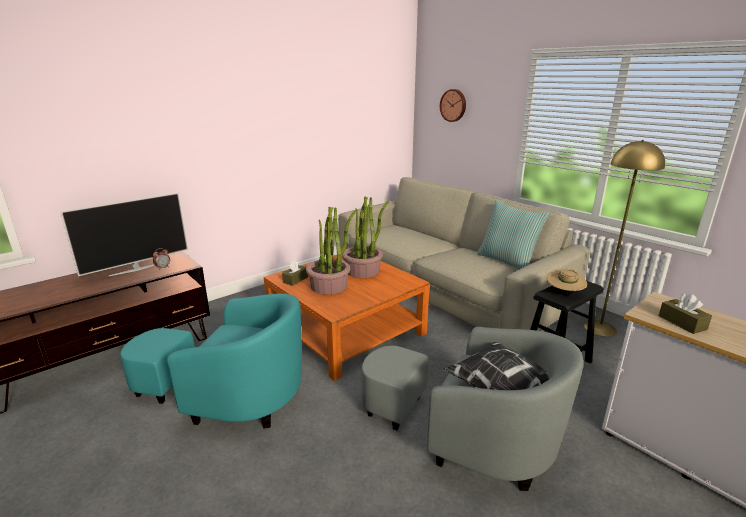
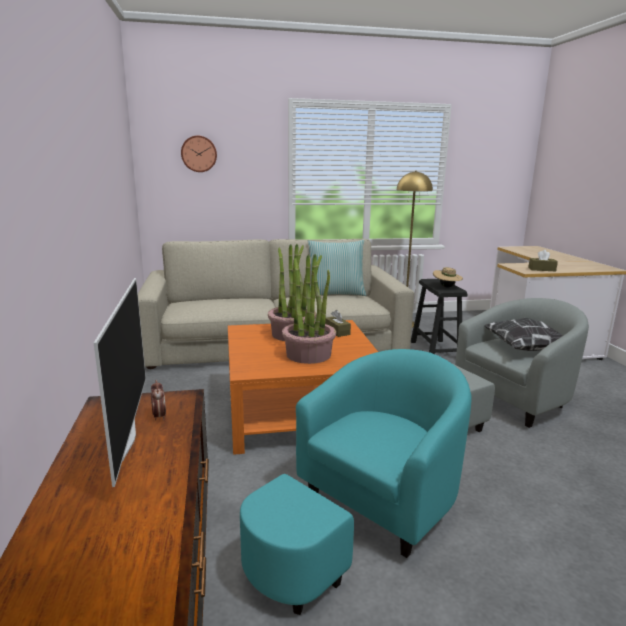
camera: 60 degrees left, 5 degrees down
(295, 280) = (268, 366): brown tissue box -> brown tissue box (337, 331)

